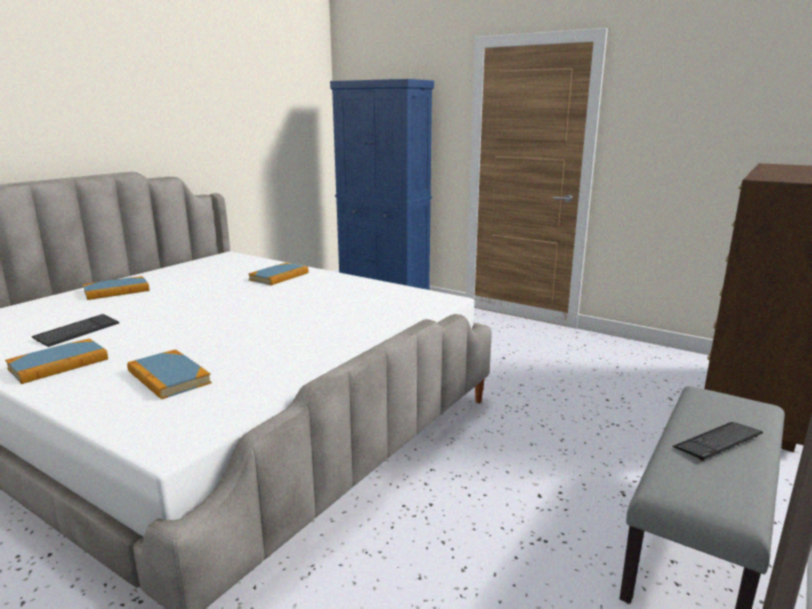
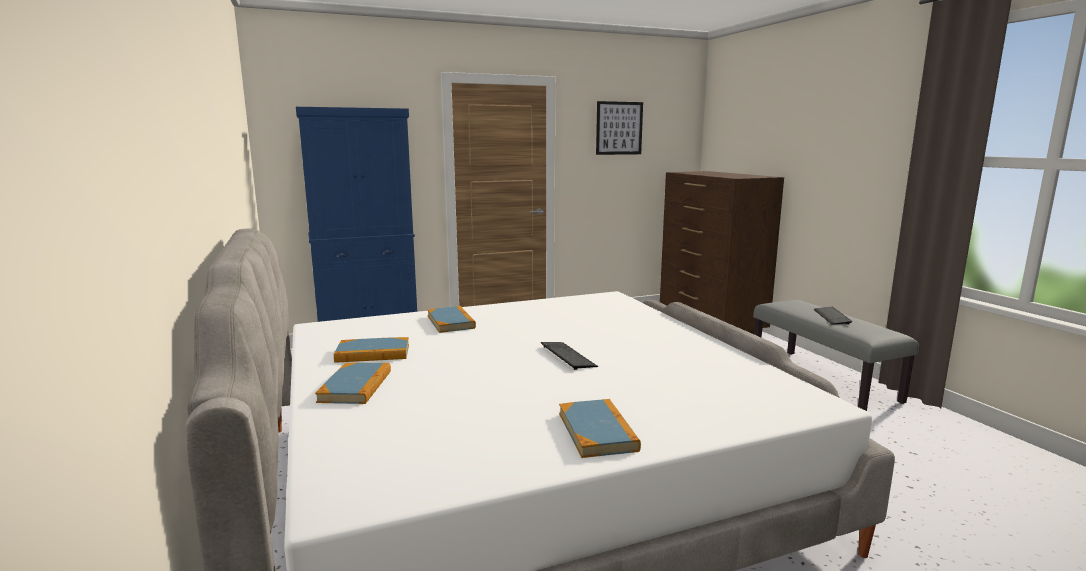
camera: 55 degrees left, 5 degrees down
(77, 332) = (495, 416): keyboard -> keyboard (567, 356)
(168, 377) = (686, 391): book -> book (373, 353)
(700, 94) = (619, 128): none -> picture

